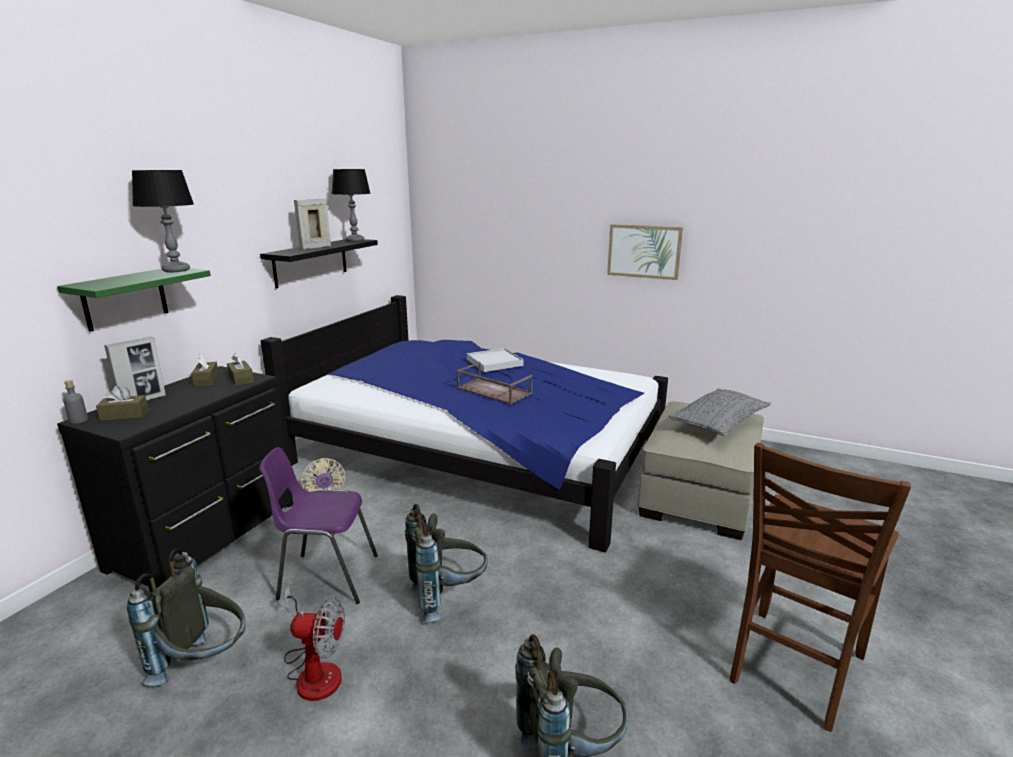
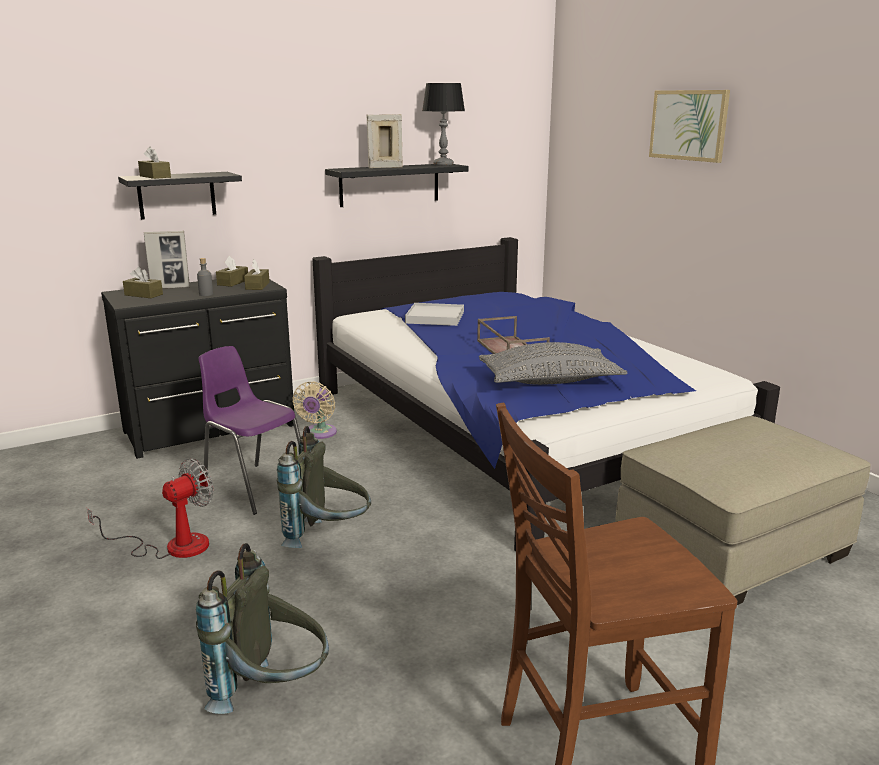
camera: 35 degrees right, 0 degrees up
(78, 420) = (114, 292): grey bottle -> grey bottle (206, 294)
(113, 282) = (155, 176): none -> brown tissue box
(125, 298) = (176, 195): green shelf -> black shelf
(176, 270) = (218, 173): table lamp -> none
(204, 664) = (115, 512): grey backpack -> none
(314, 670) = (172, 546): fan -> fan turned 90 degrees counterclockwise
(494, 362) = (559, 326): white tray -> white tray (435, 317)
(644, 251) = (795, 201): picture -> picture (689, 125)
(719, 423) = (763, 448): grey pillow -> grey pillow (549, 381)

